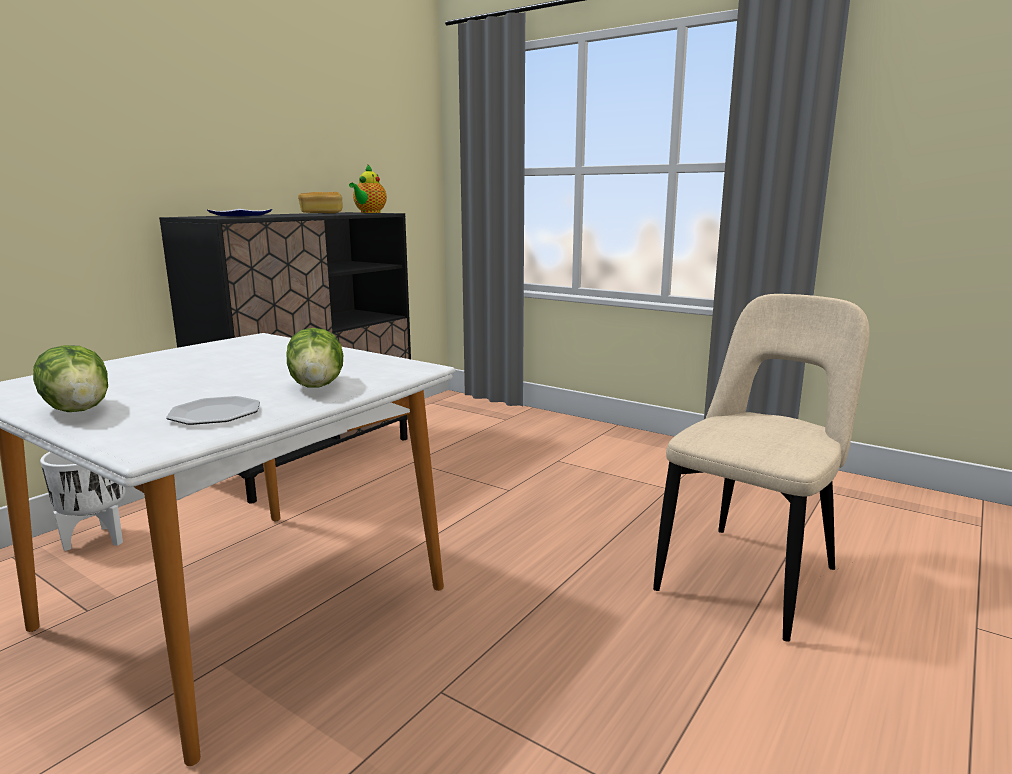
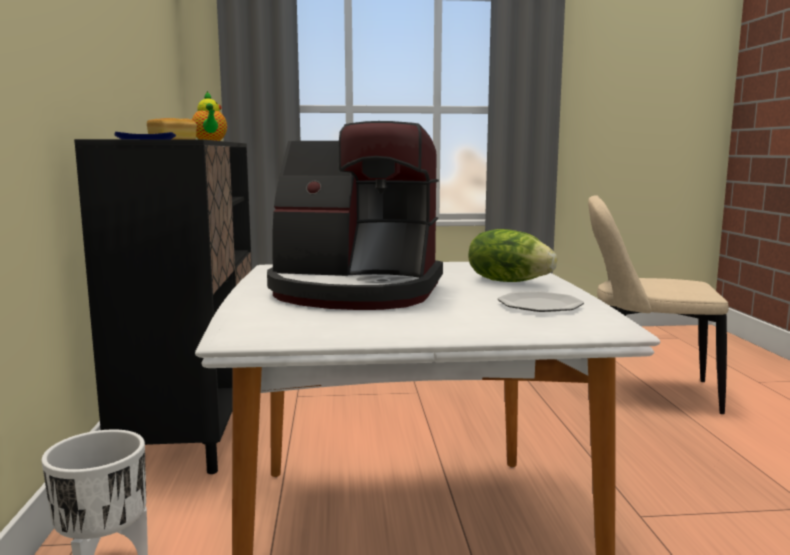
camera: 40 degrees left, 5 degrees down
(80, 409) = (427, 325): lettuce -> none
(190, 369) = (356, 291): none -> coffee machine
(751, 575) = (644, 392): beige chair -> beige chair turned 75 degrees counterclockwise

